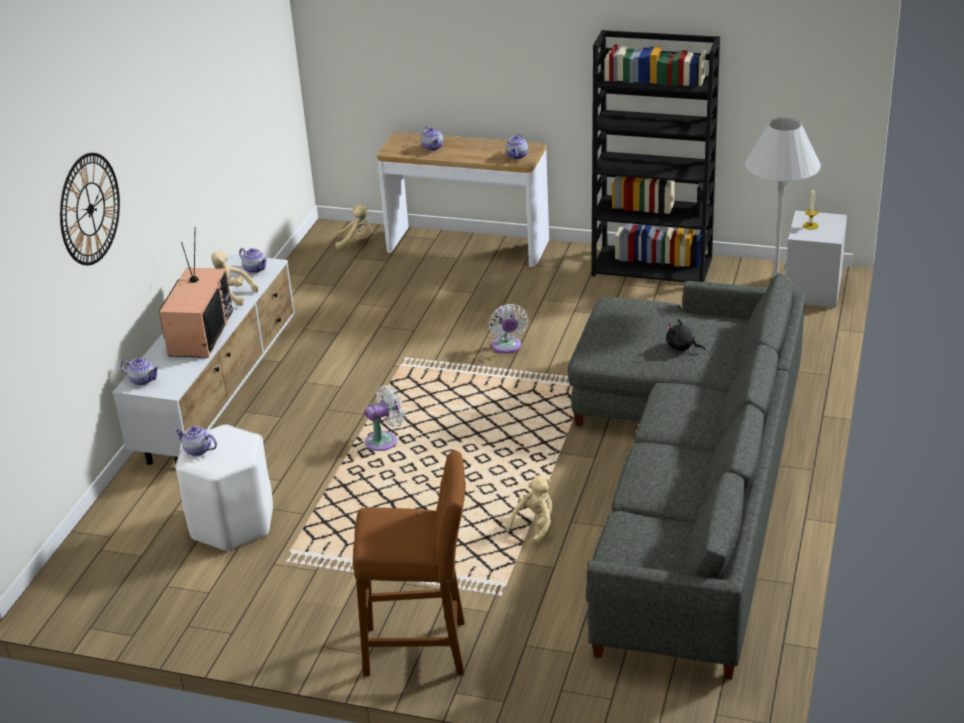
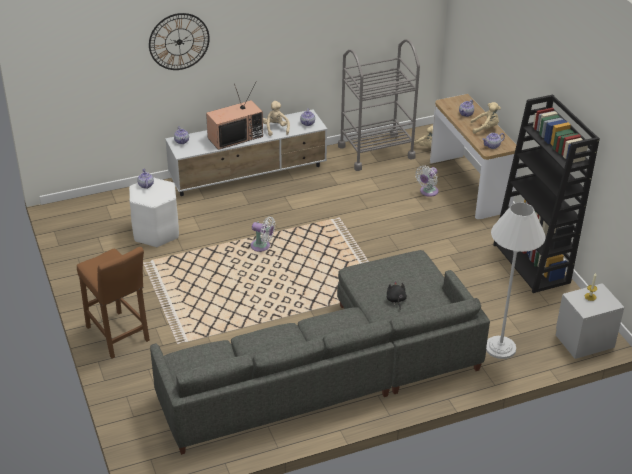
camera: 50 degrees right, 5 degrees up
(313, 279) = (376, 152): none -> grey cart
(507, 347) = (386, 247): white fan -> white fan (427, 192)
(534, 525) = (241, 330): beige plush toy -> beige plush toy (485, 128)

